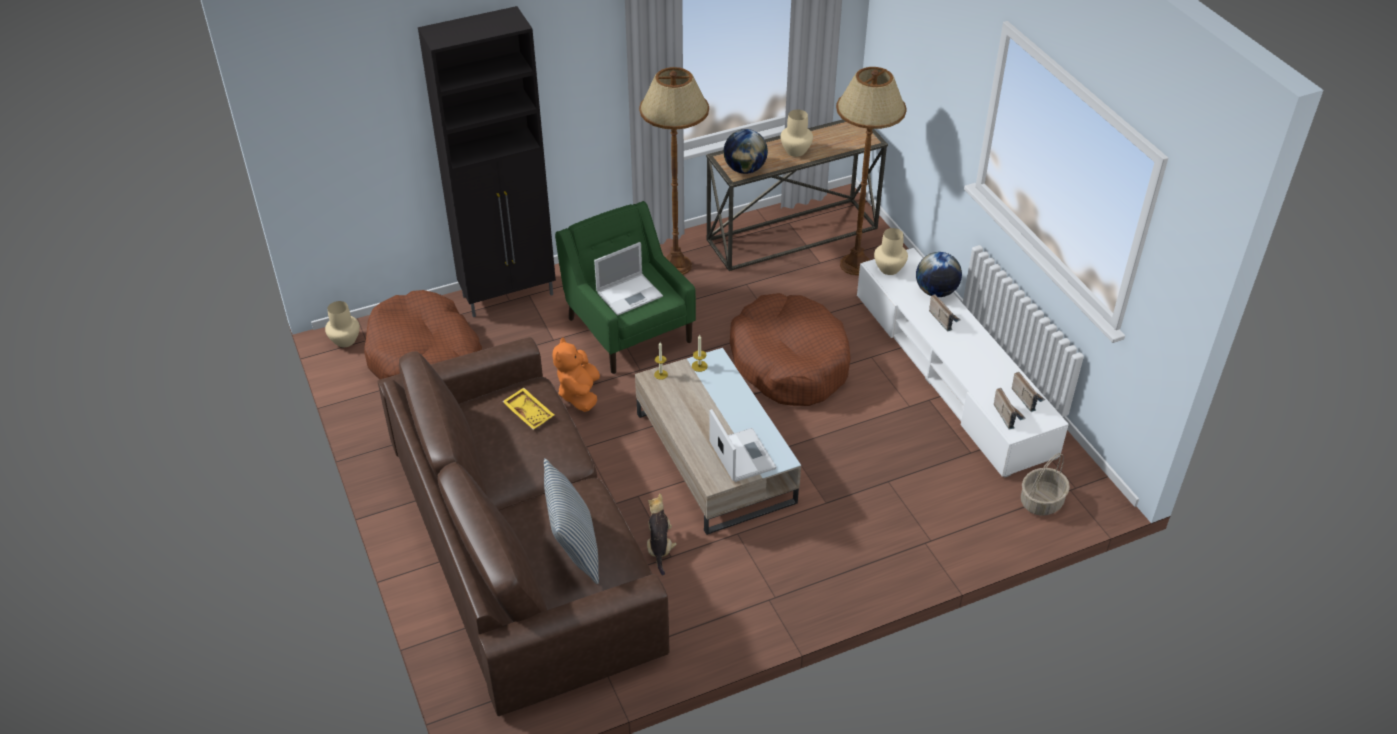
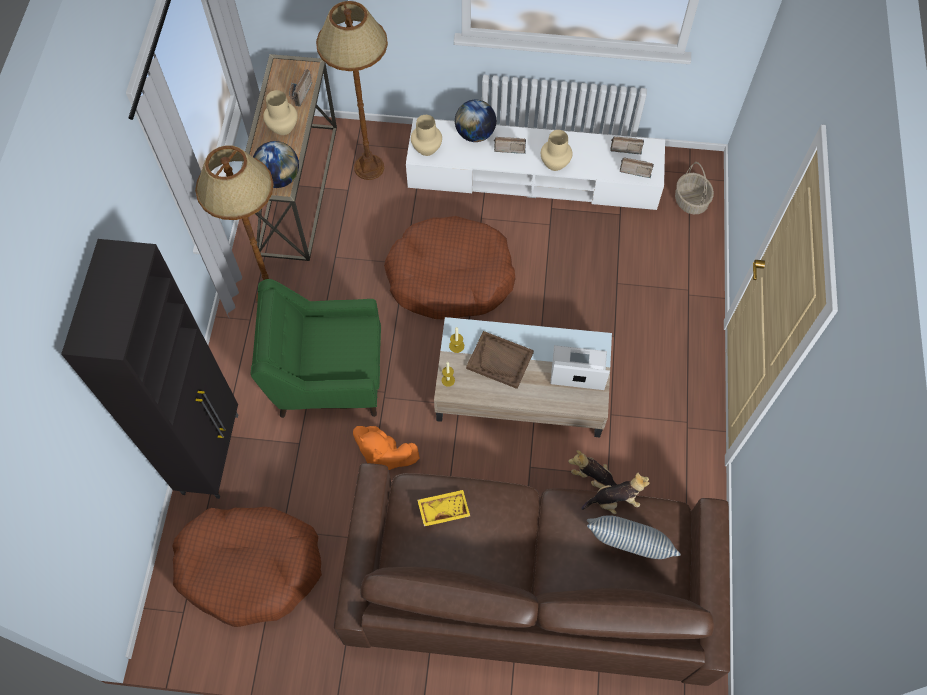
camera: 60 degrees left, 20 degrees up
(345, 341) = (170, 633): beige vase -> beige vase (555, 163)
(617, 525) = (615, 501): none -> plush toy
(630, 294) = (337, 353): laptop -> none
(707, 399) = (500, 360): none -> brown tray
(836, 145) = (299, 94): none -> radio

